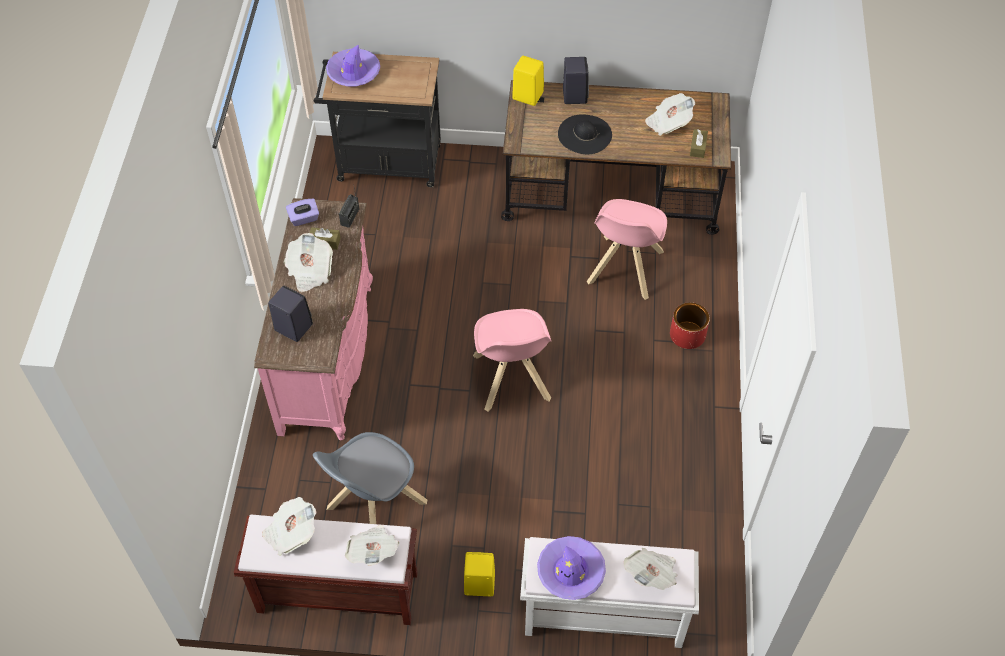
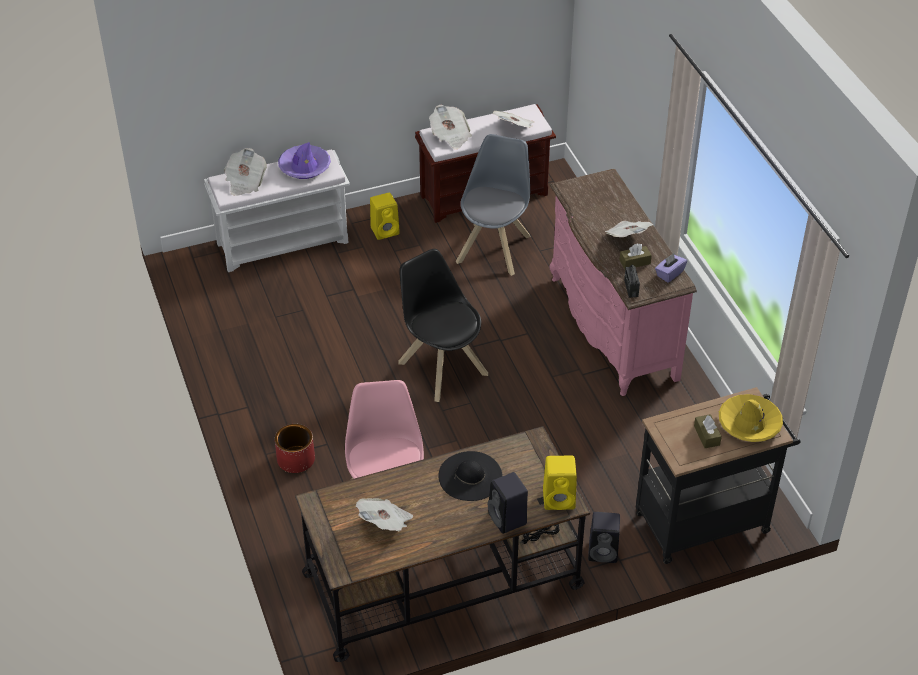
camera: 155 degrees right, 10 degrees down
(292, 327) = (606, 197): black speaker -> black speaker (604, 552)
(353, 72) = (749, 423): purple hat -> yellow hat
(511, 379) = (441, 366): pink chair -> black chair
(698, 147) = (340, 505): brown tissue box -> brown tissue box (706, 435)

